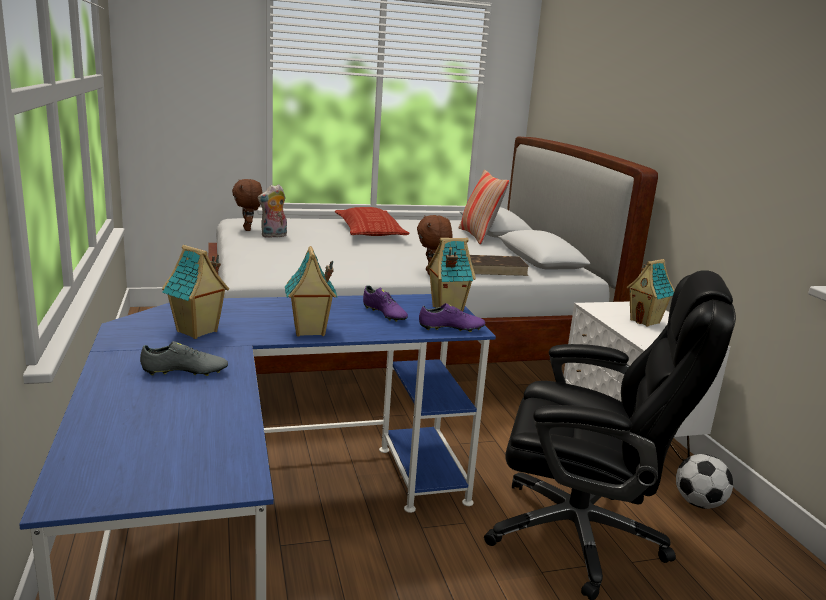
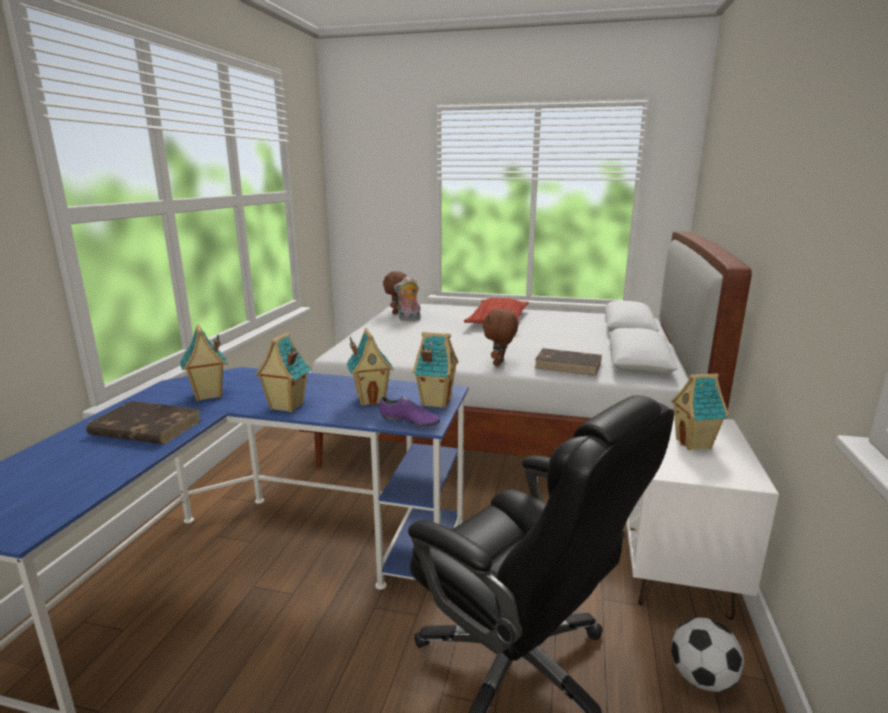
camera: 30 degrees right, 0 degrees up
(185, 372) = (145, 428): grey shoe -> brown book
(384, 314) = (371, 399): purple shoe -> toy house
(478, 236) = (601, 331): pillow -> none

